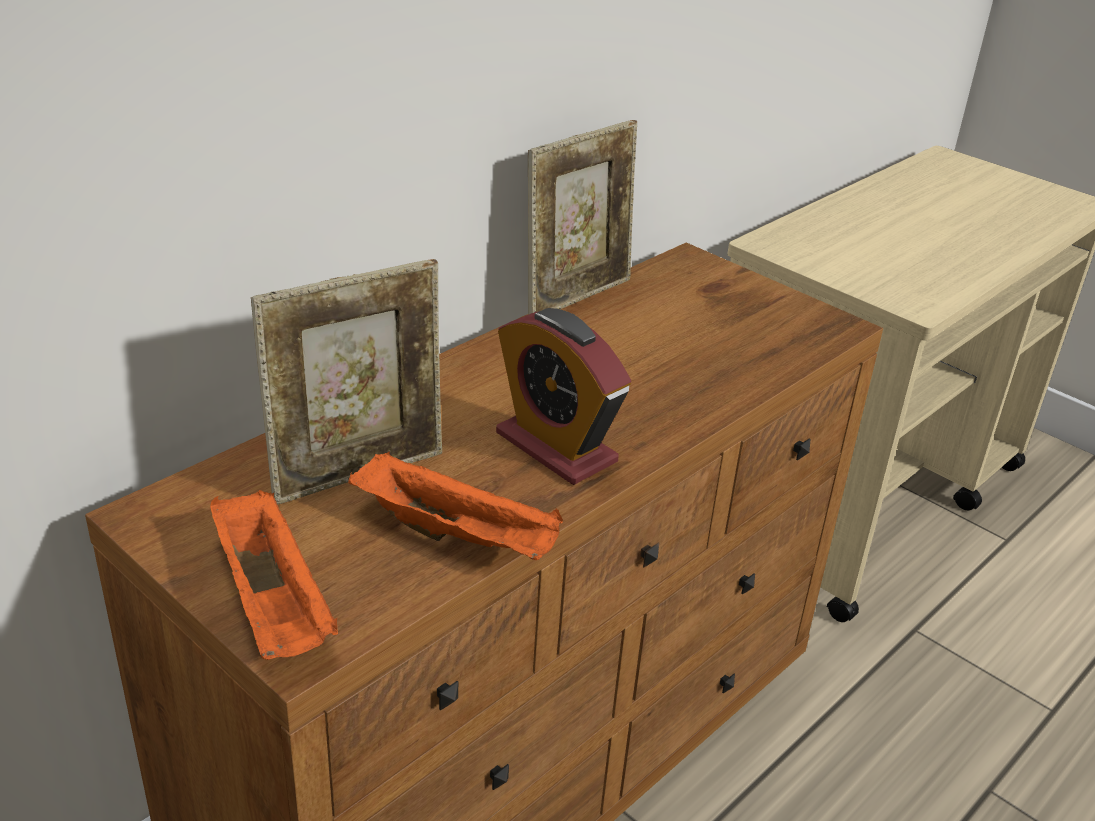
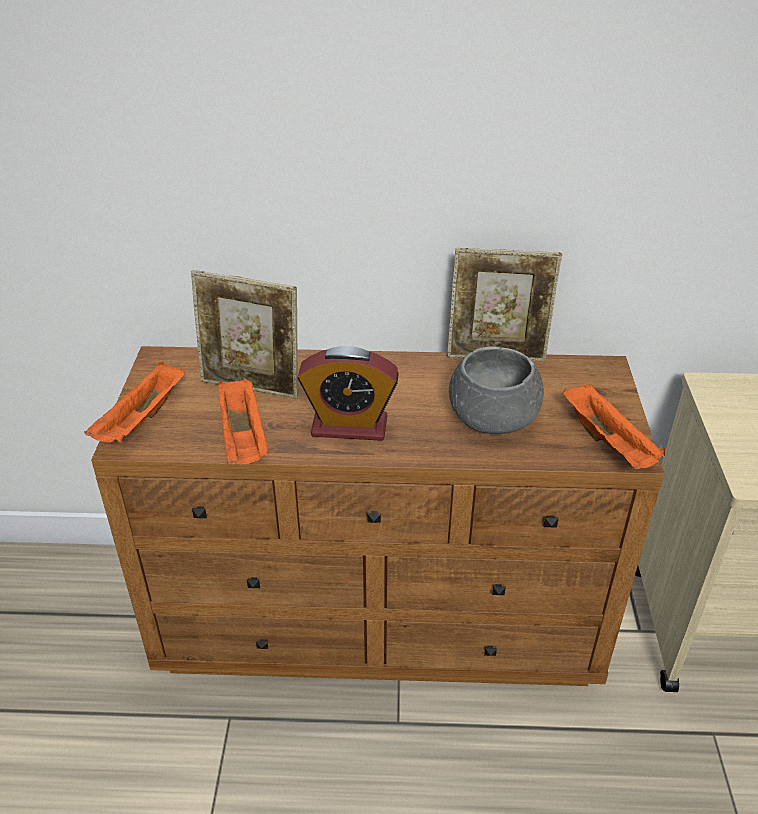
camera: 50 degrees right, 5 degrees up
(556, 448) = (349, 426): alarm clock -> alarm clock turned 90 degrees counterclockwise
(677, 356) = (494, 417): none -> grey bowl
(805, 325) = (609, 443): none -> orange tray

